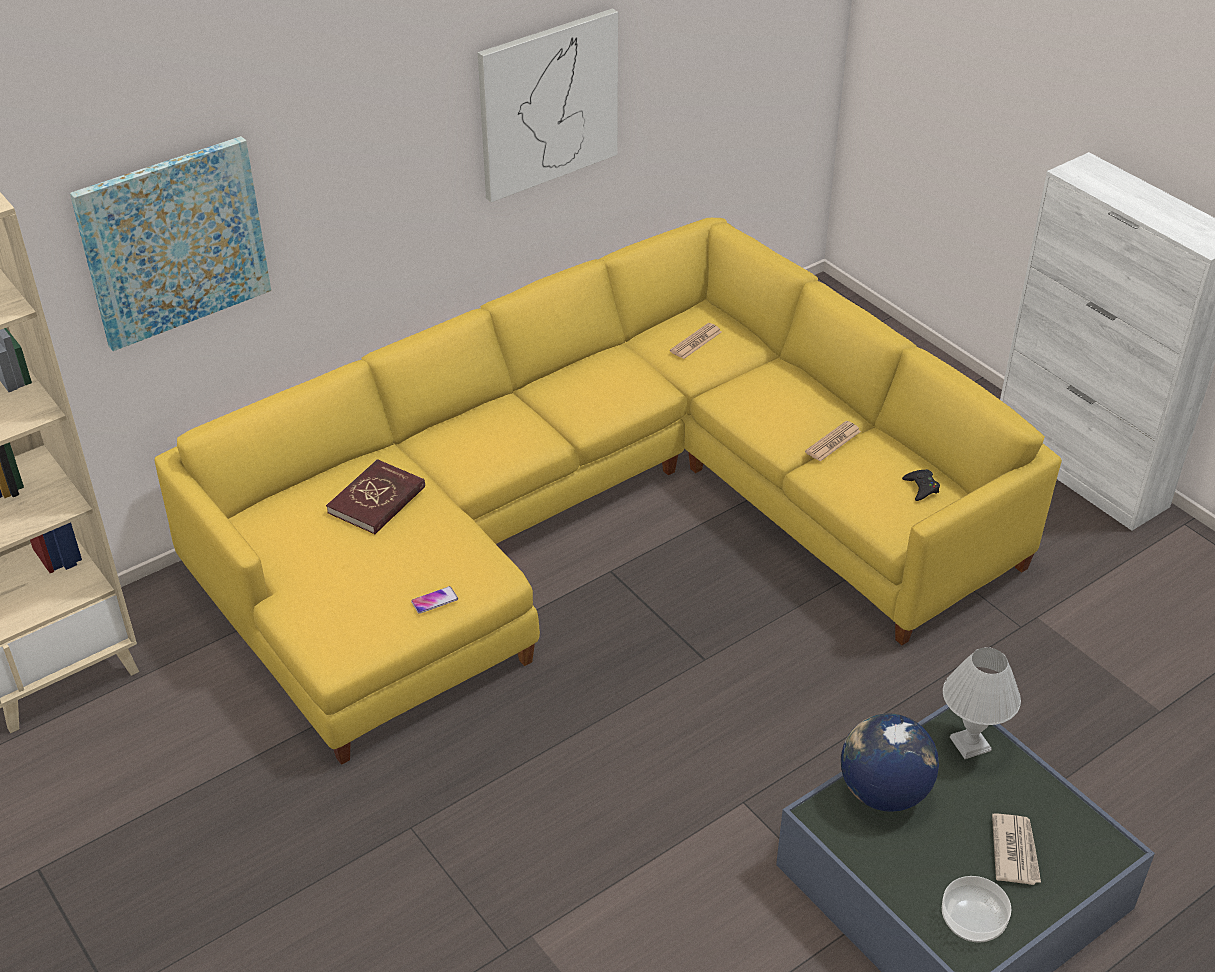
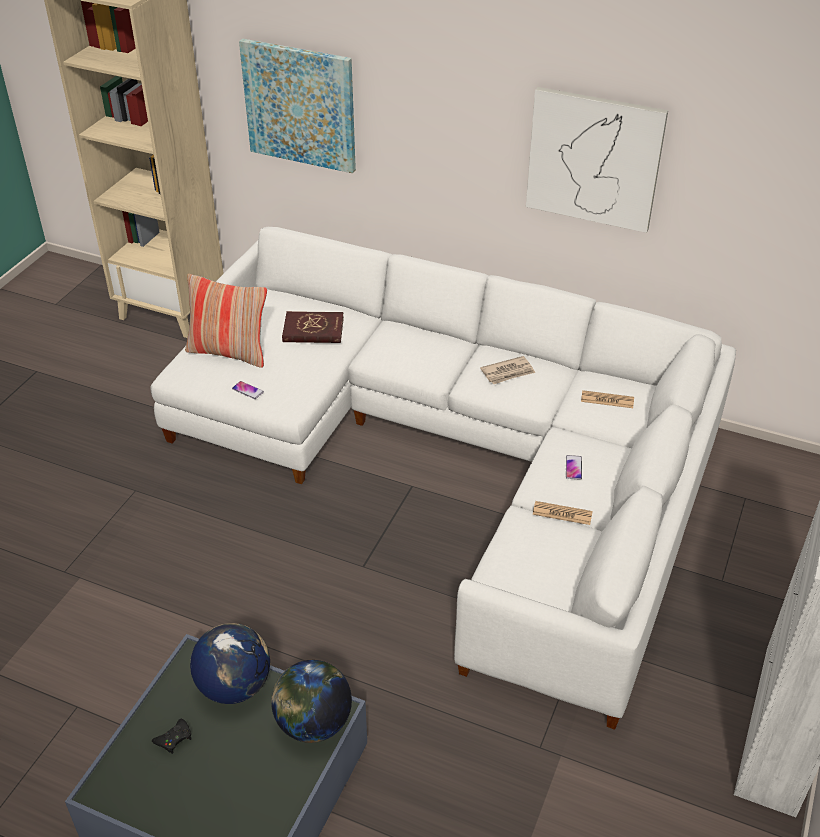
camera: 60 degrees right, 0 degrees up
(342, 591) = (229, 352): none -> pillow
(597, 517) = (458, 459): yellow sofa -> white sofa
(779, 405) = (573, 468): none -> phone
(921, 488) = (549, 582): black game controller -> black game controller (174, 738)
(969, 744) = (313, 723): white table lamp -> globe
(972, 920) = (135, 781): bowl -> none
(1015, 851) = (218, 788): newspaper -> newspaper (508, 372)

